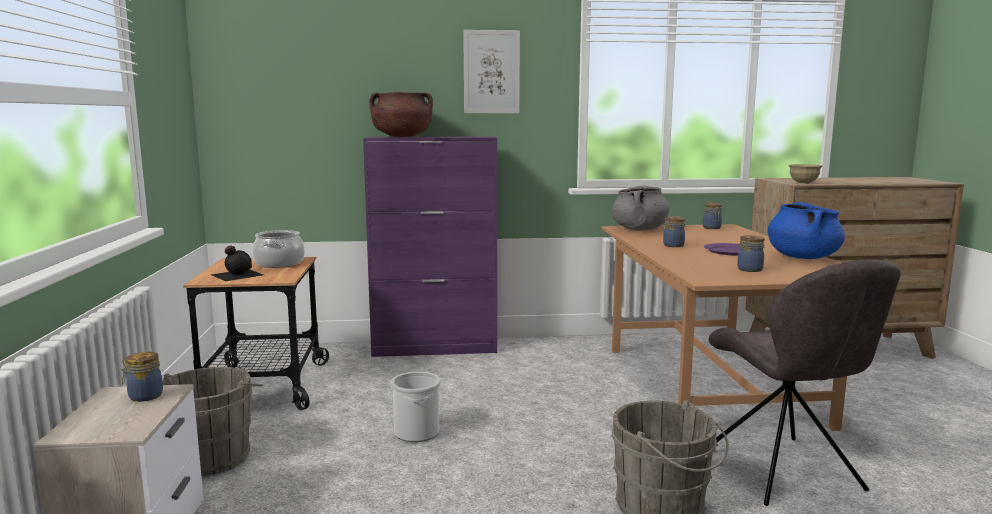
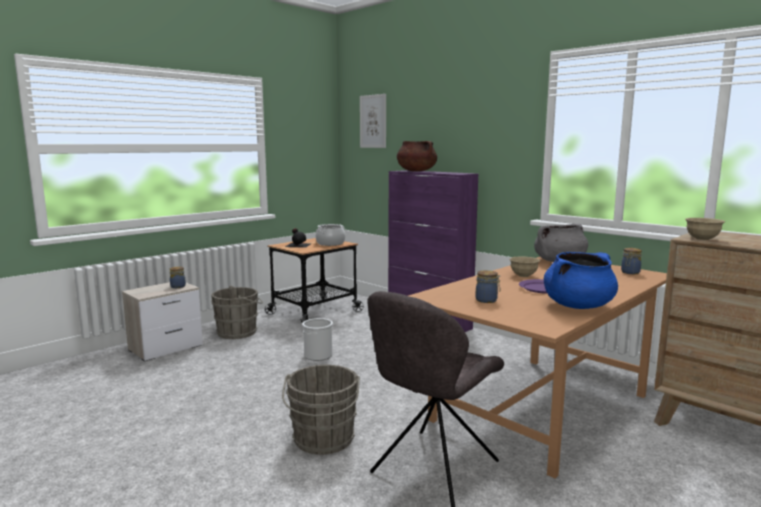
camera: 50 degrees right, 0 degrees up
(491, 72) = (482, 124): picture -> picture (373, 121)
(674, 245) = (523, 276): jar -> beige bowl

